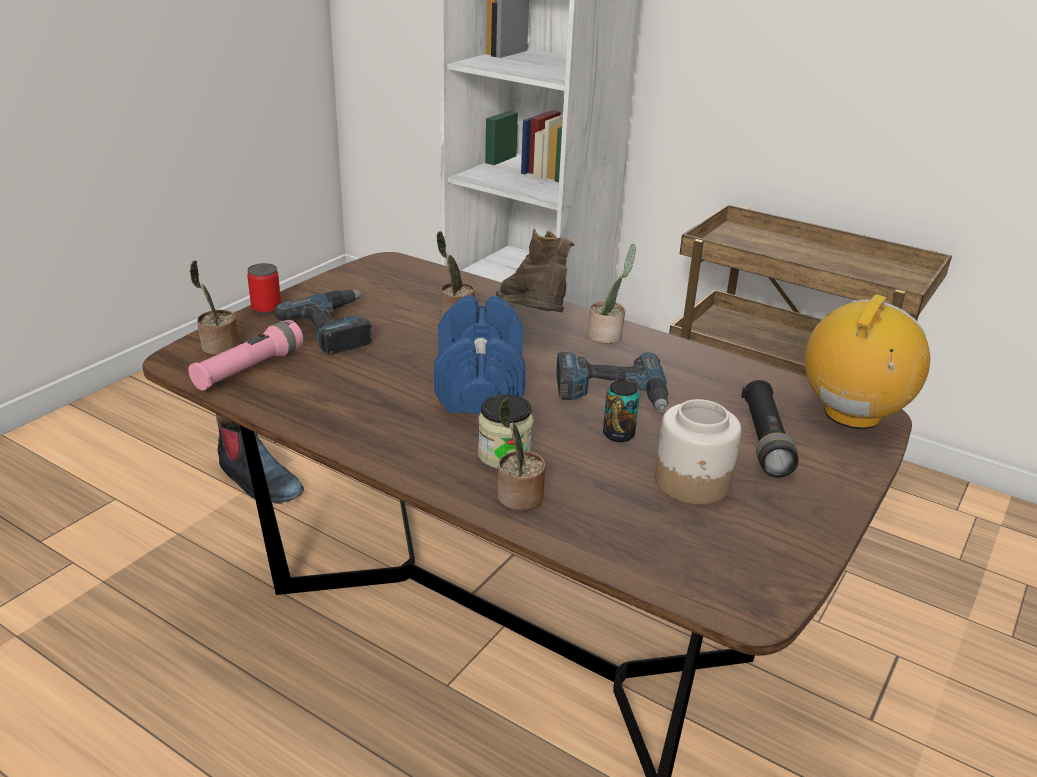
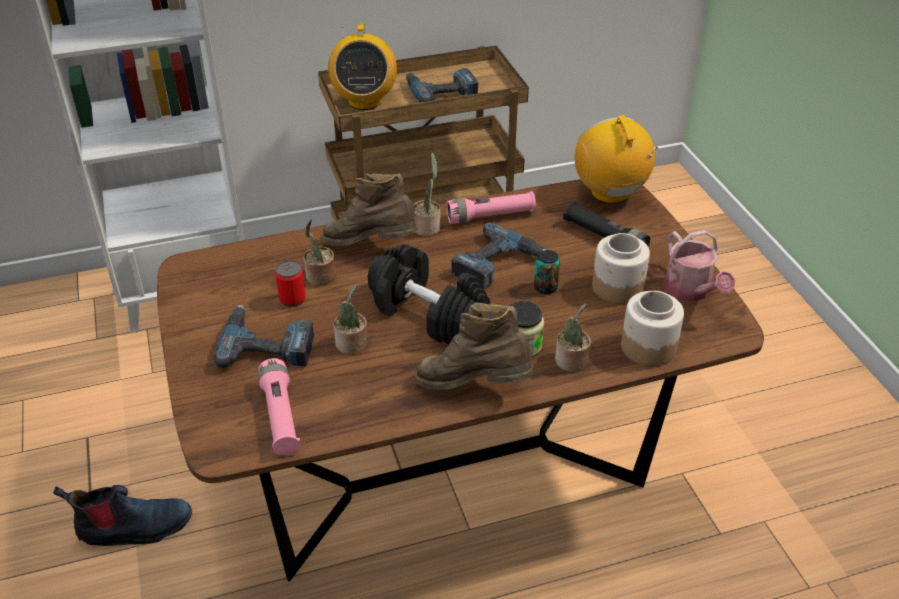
camera: 50 degrees left, 10 degrees up
(218, 347) = (224, 420): potted plant -> potted plant (352, 345)
(266, 309) = (187, 368): can -> can (292, 299)
(402, 451) = (473, 387): none -> brown boot
(479, 384) = (427, 313): blue dumbbell -> black dumbbell
(618, 544) = (648, 347): none -> jar
(681, 361) = (490, 216): none -> pink flashlight
(740, 244) = (364, 101): none -> radio
(773, 541) = (691, 291): none -> watering can
(832, 268) = (440, 90): none -> power drill

